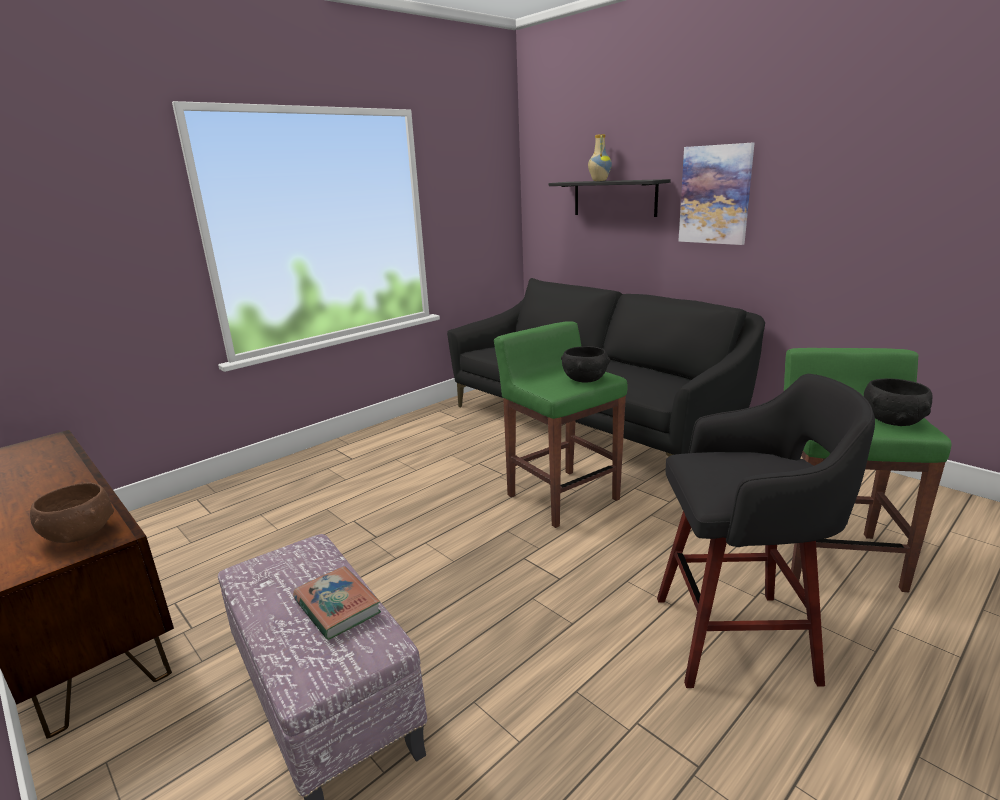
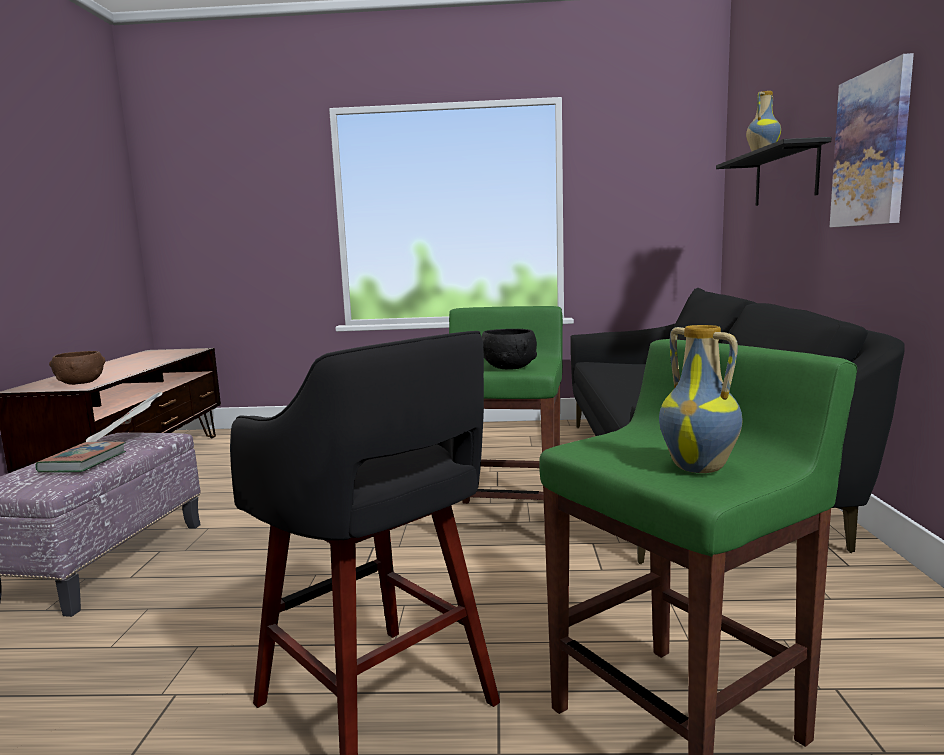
camera: 45 degrees right, 10 degrees down
(285, 567) = (125, 438): none -> newspaper
(892, 421) = (700, 468): black bowl -> vase

